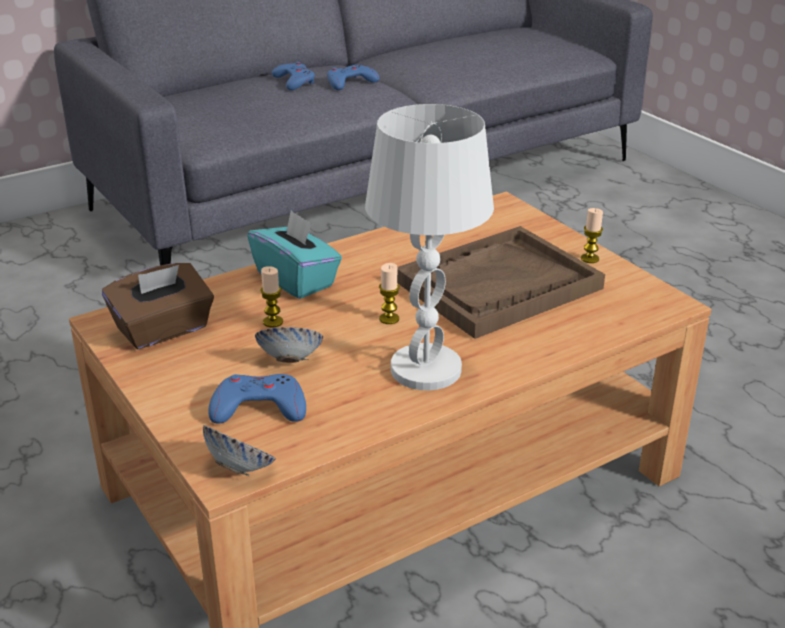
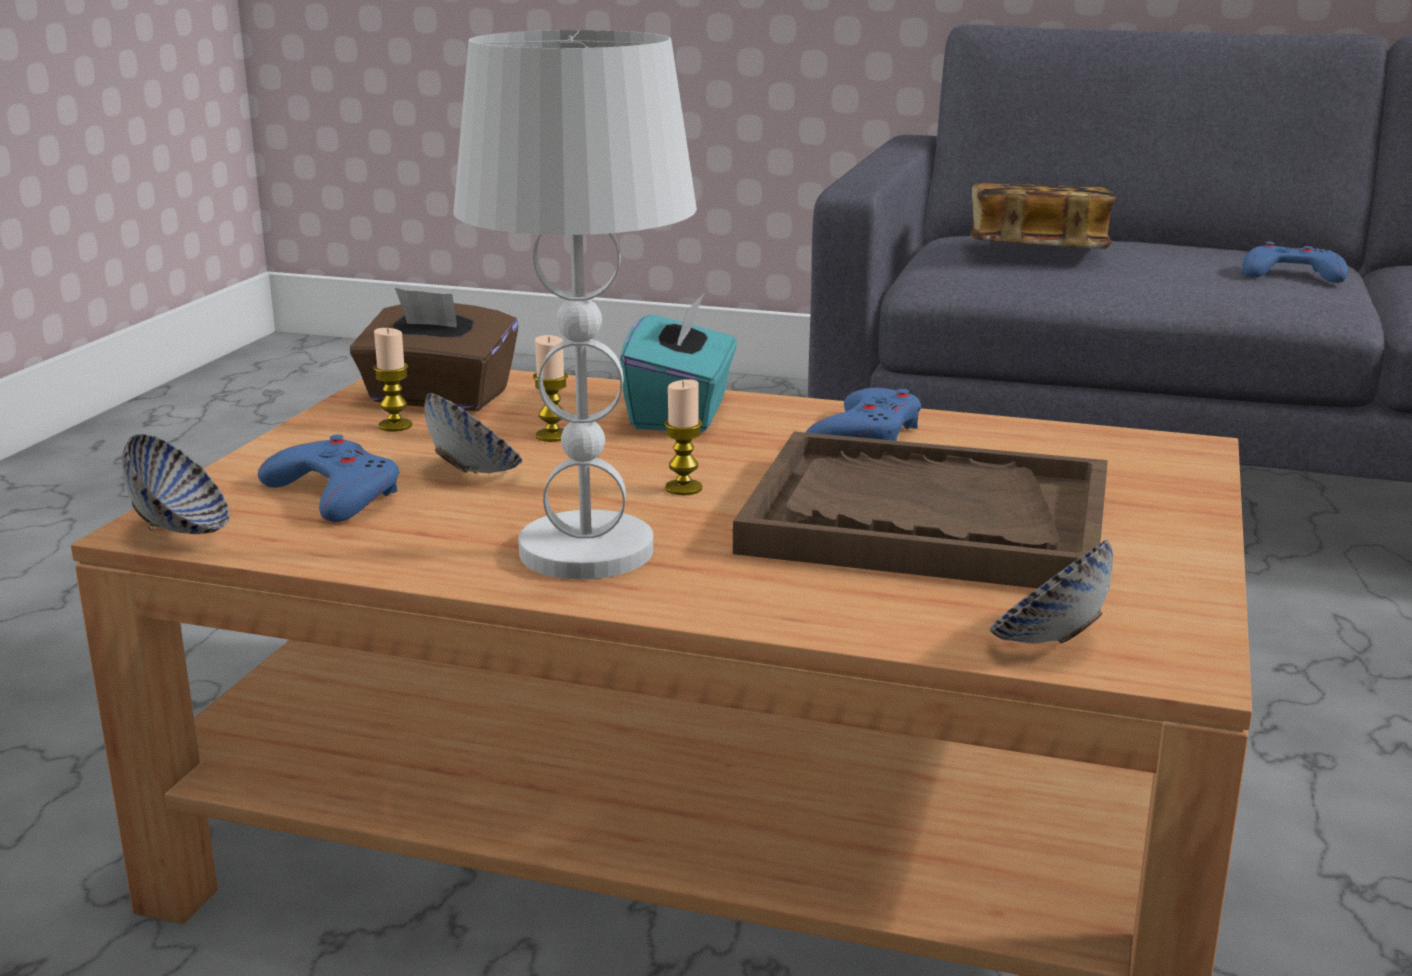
camera: 50 degrees right, 10 degrees down
(220, 104) = (1037, 251): none -> book
(294, 81) = (1201, 254): blue game controller -> blue game controller (866, 434)
(590, 259) = (1171, 555): candle -> candle (395, 426)
(627, 315) = (1047, 640): none -> bowl

